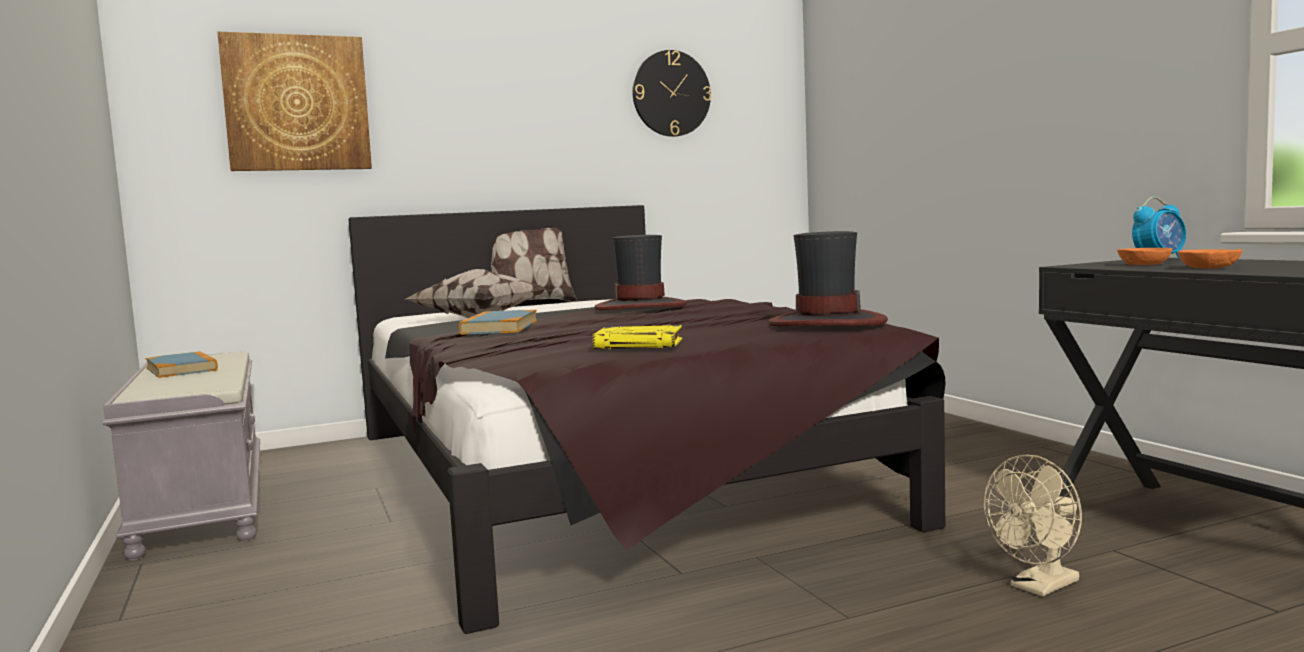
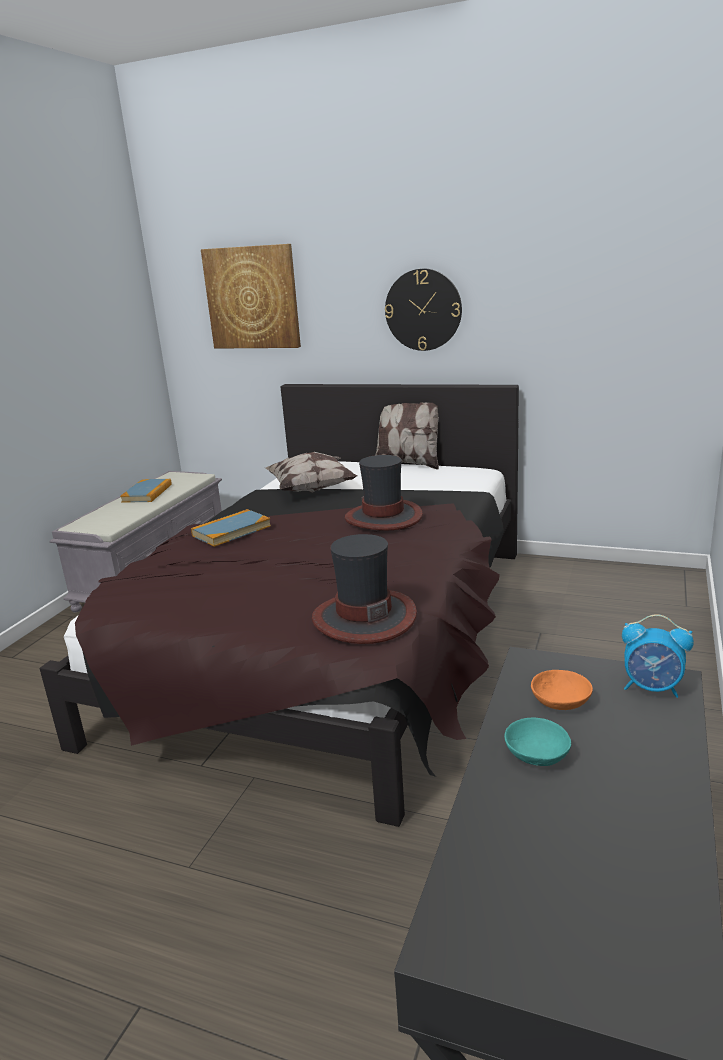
camera: 45 degrees right, 15 degrees up
(639, 344) = (199, 603): yellow book -> none
(671, 93) = (564, 272): wall clock -> wall clock (423, 310)
(1039, 587) = (321, 931): beige fan -> none
(1209, 267) = (539, 754): orange bowl -> turquoise bowl

